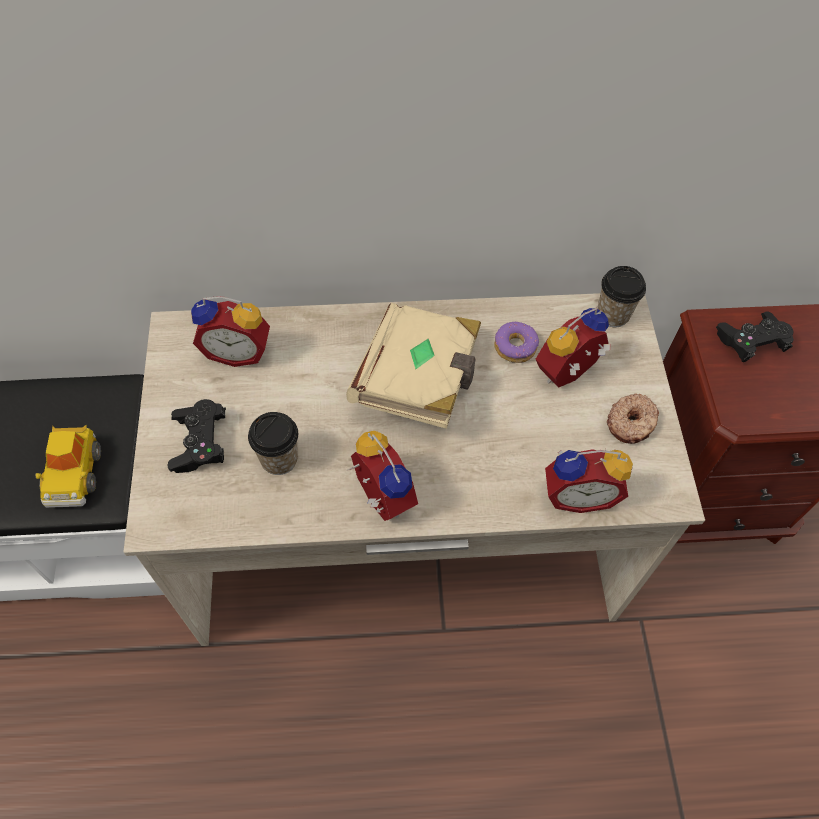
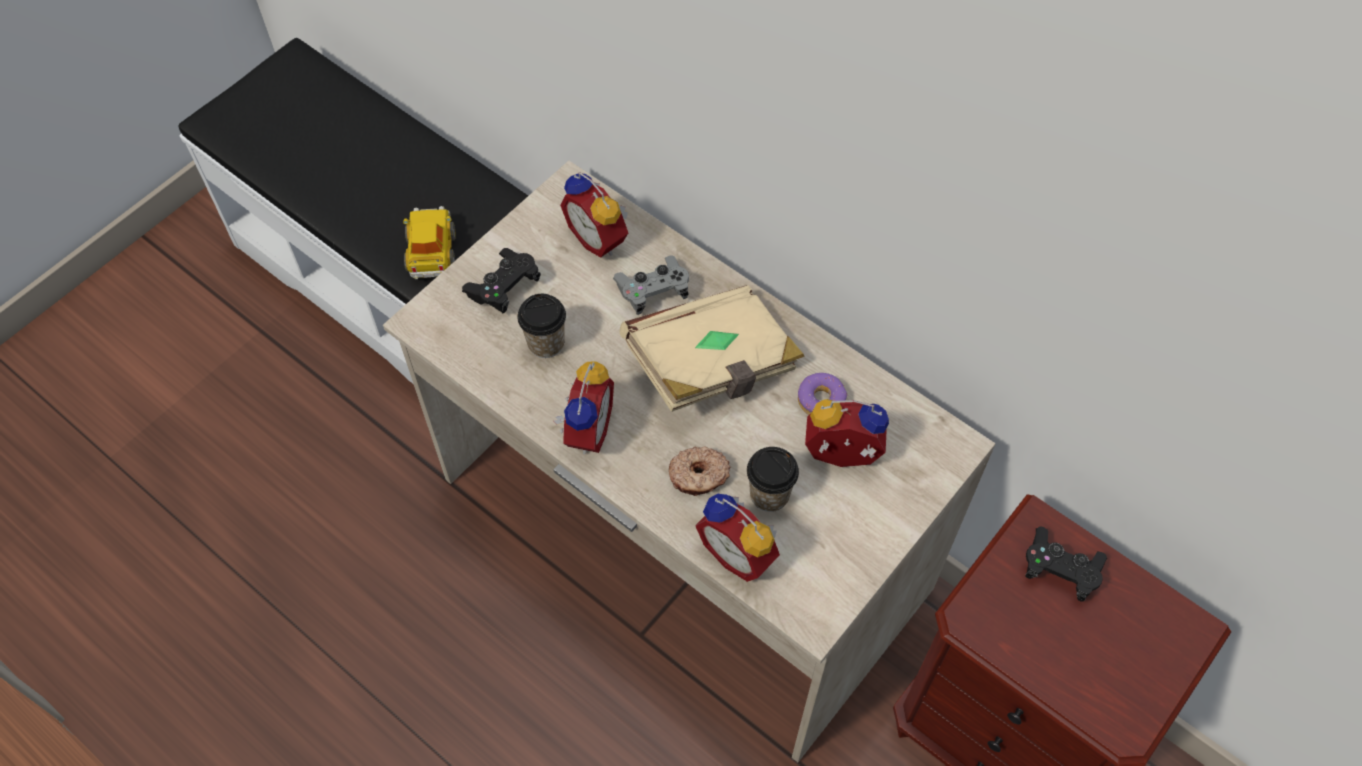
camera: 45 degrees right, 0 degrees up
(73, 473) = (431, 251): toy car -> toy car turned 135 degrees clockwise
(320, 360) = (653, 292): none -> grey game controller
(613, 314) = (940, 440): cup -> cup (769, 495)
(631, 423) = (848, 538): donut -> donut (699, 476)

